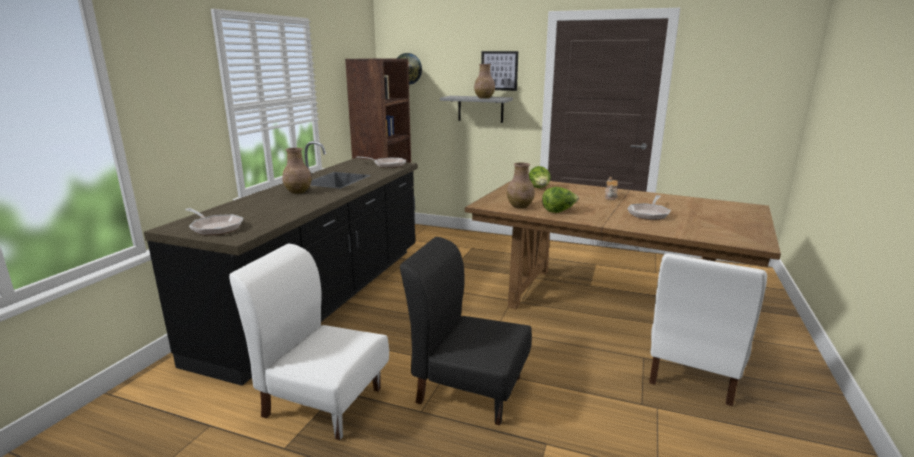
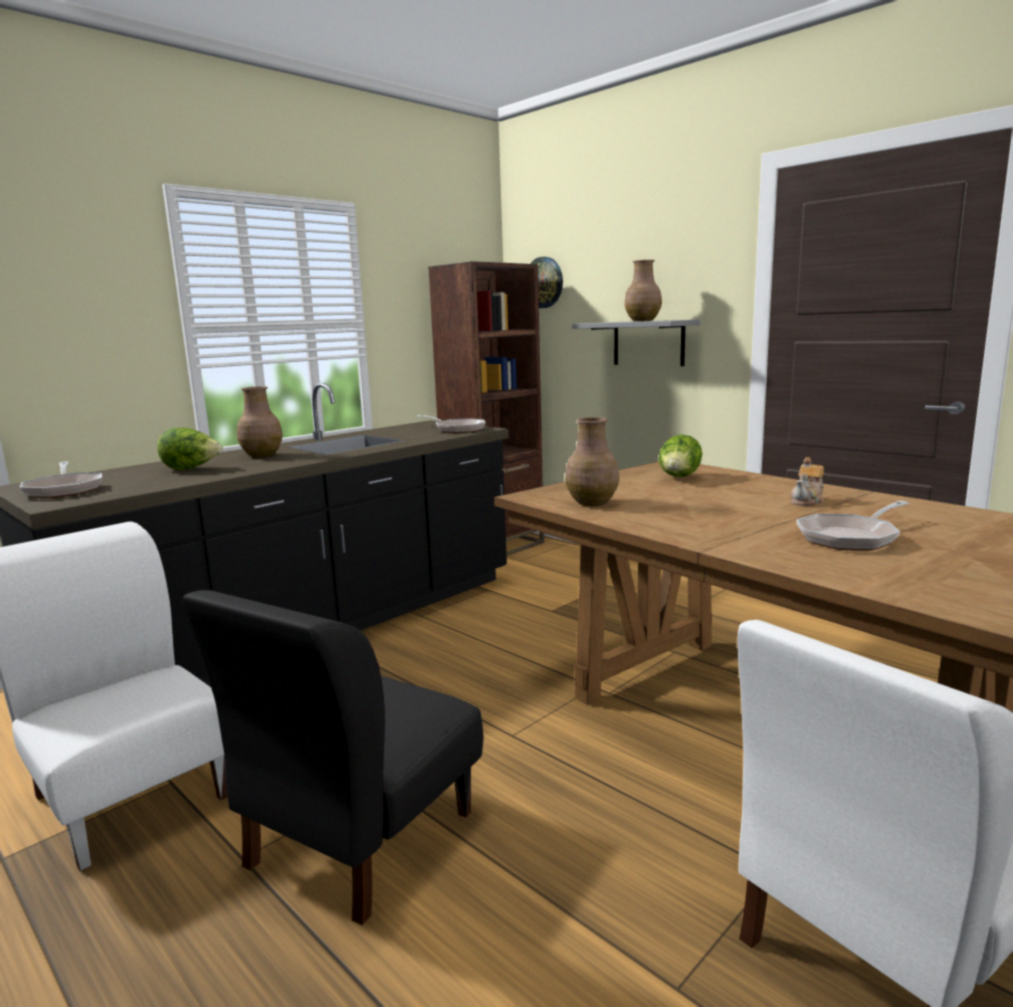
camera: 25 degrees right, 5 degrees down
(468, 389) = (359, 838): black chair -> black chair turned 105 degrees counterclockwise
(499, 70) = (678, 273): picture -> none
(559, 211) = (653, 516): lettuce -> lettuce (192, 469)

